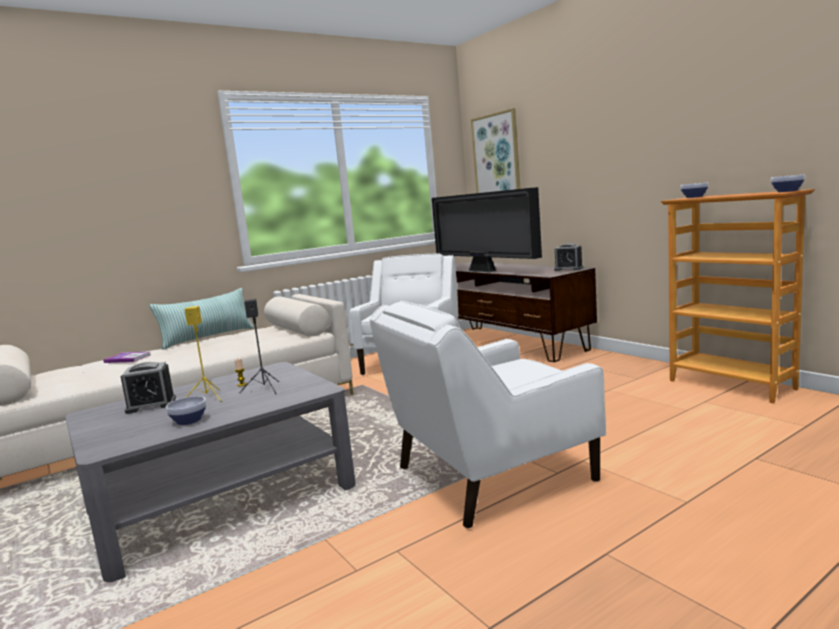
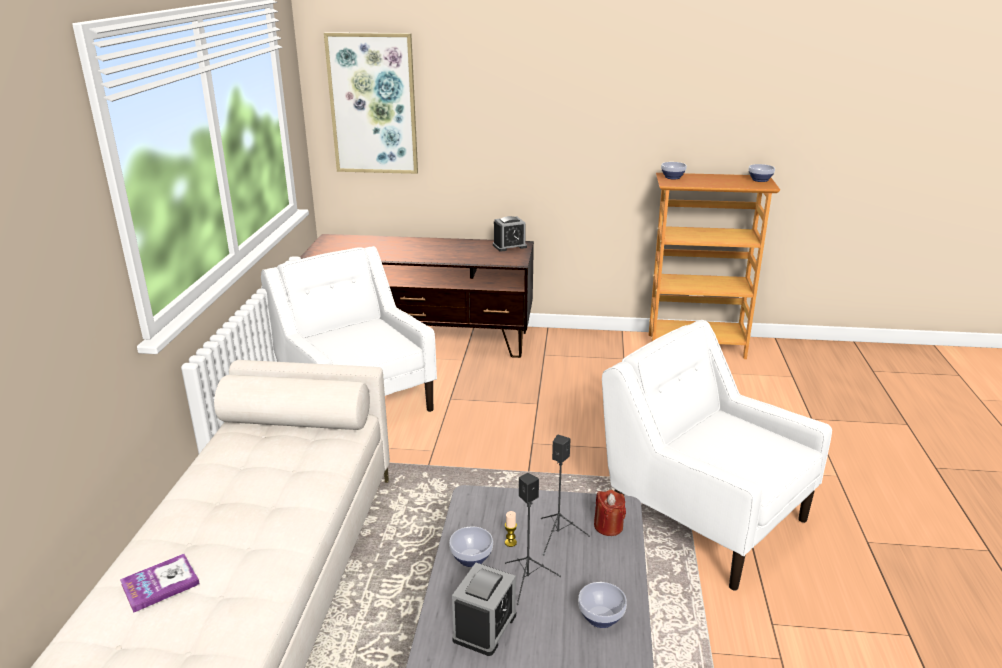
camera: 50 degrees left, 15 degrees up
(208, 337) = (179, 485): pillow -> none
(208, 398) = (528, 580): yellow speaker -> black speaker
(215, 384) = (471, 557): none -> bowl
(294, 394) = (608, 526): none -> red candle
(484, 271) = (403, 258): television -> none
(490, 475) = (703, 516): white armchair -> white armchair turned 120 degrees clockwise

